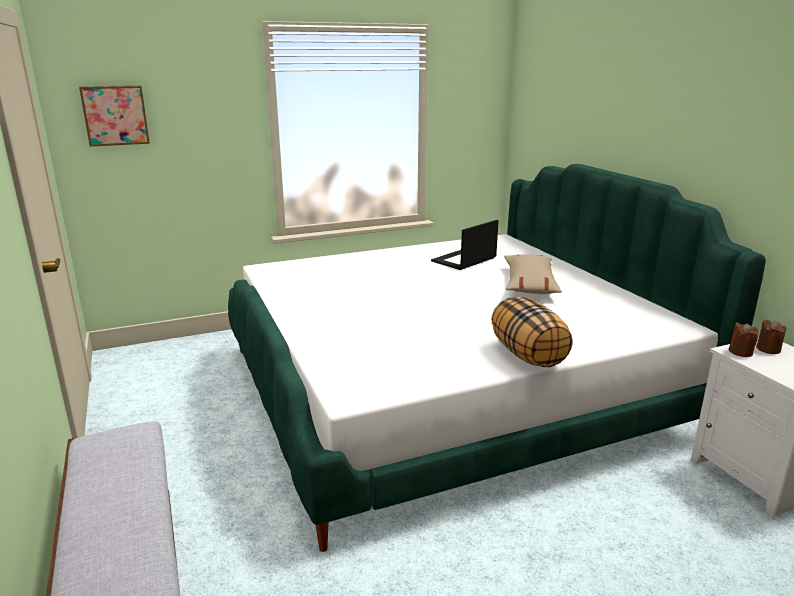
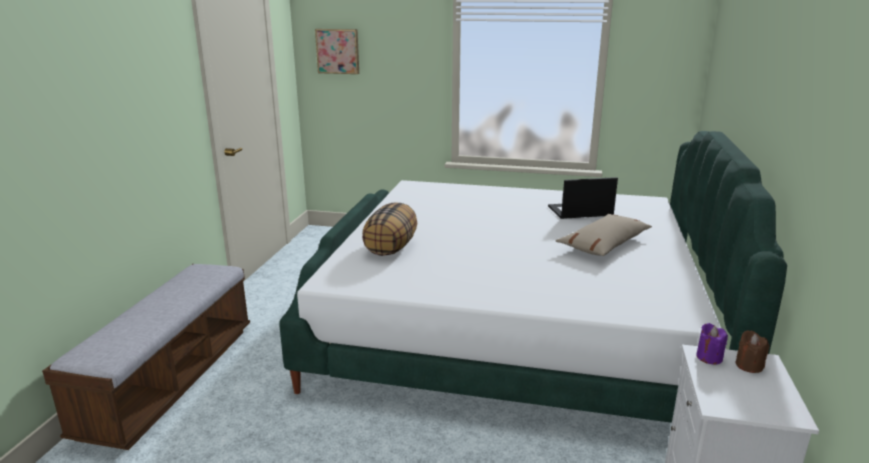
camera: 35 degrees right, 0 degrees up
(528, 355) = (496, 296): pillow -> pillow (391, 248)
(740, 352) = (709, 357): brown candle -> purple candle

